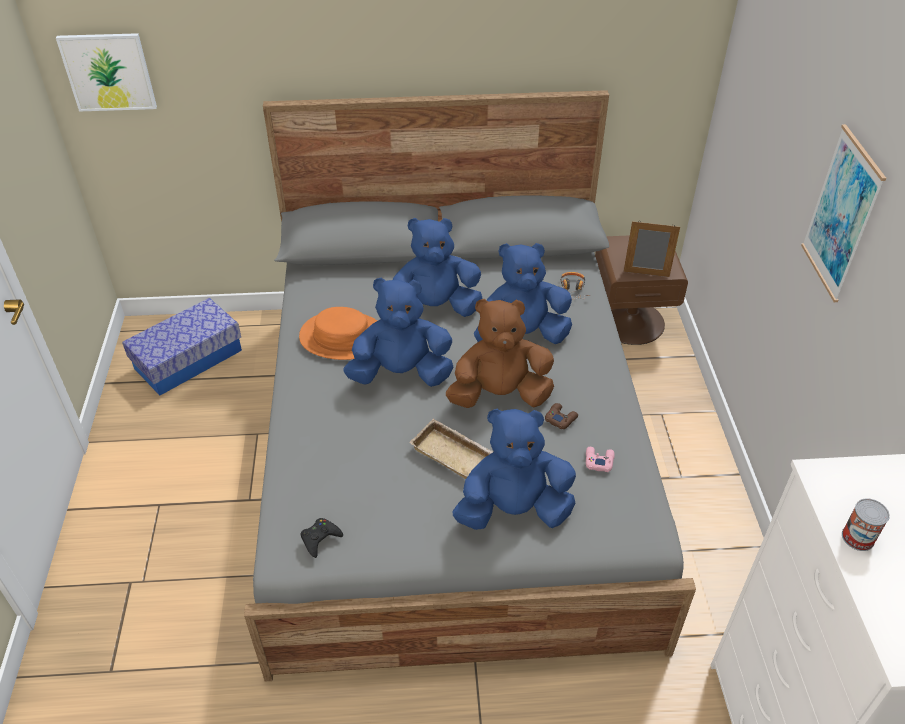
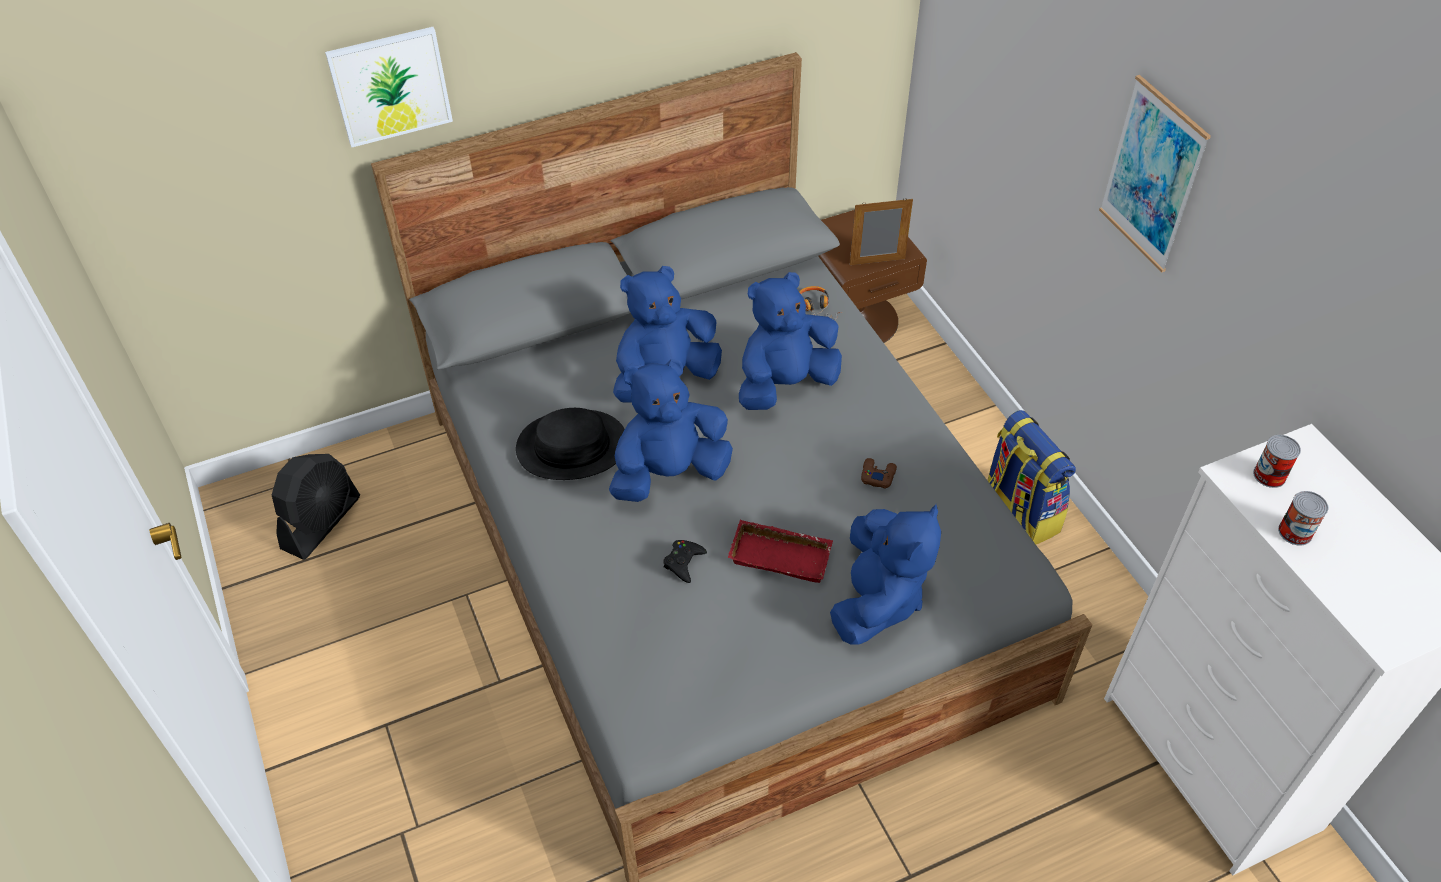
camera: 20 degrees left, 5 degrees up
(108, 72) = (150, 174): picture -> picture (390, 86)
(188, 359) = (321, 522): storage box -> black fan
(320, 539) = (679, 704): black game controller -> black game controller (683, 562)
(342, 337) = (572, 447): orange hat -> black hat
(455, 454) = (782, 554): beige tray -> red tray
(500, 395) = (796, 466): brown plush toy -> none
(514, 510) = (877, 600): blue plush toy -> blue plush toy turned 135 degrees clockwise
(598, 461) = (941, 514): pink game controller -> none
(698, 497) = (1018, 514): none -> backpack
(855, 484) = (1269, 475): none -> can

